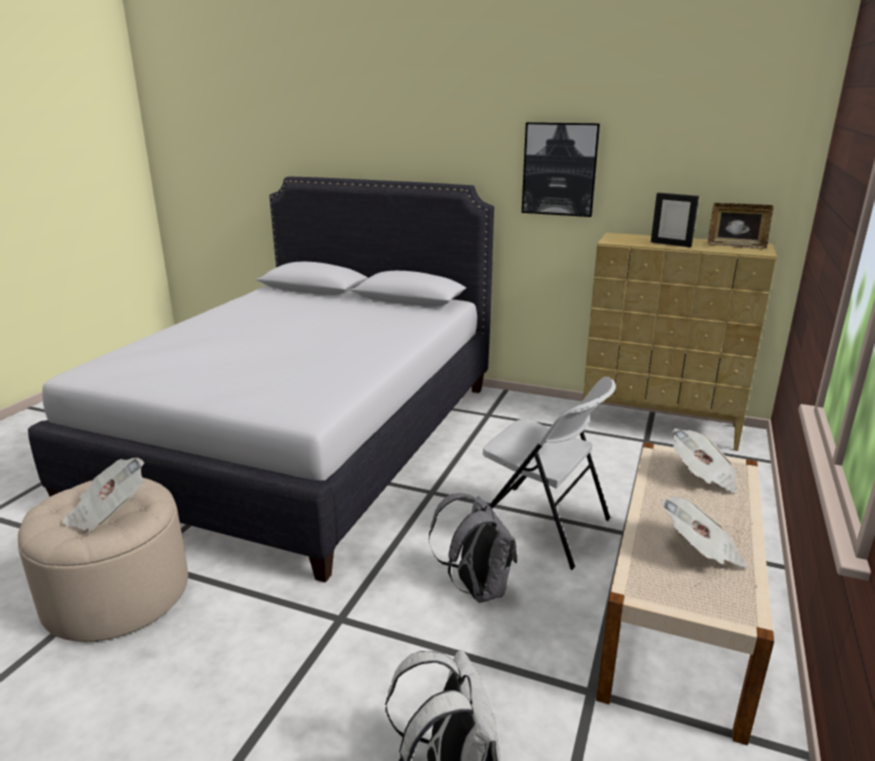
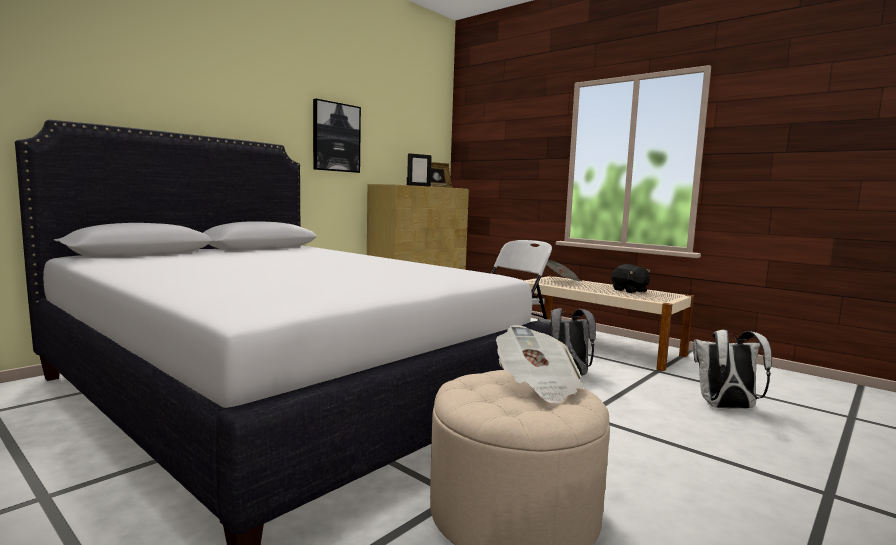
camera: 70 degrees left, 15 degrees down
(701, 551) = (629, 291): newspaper -> black plush toy

